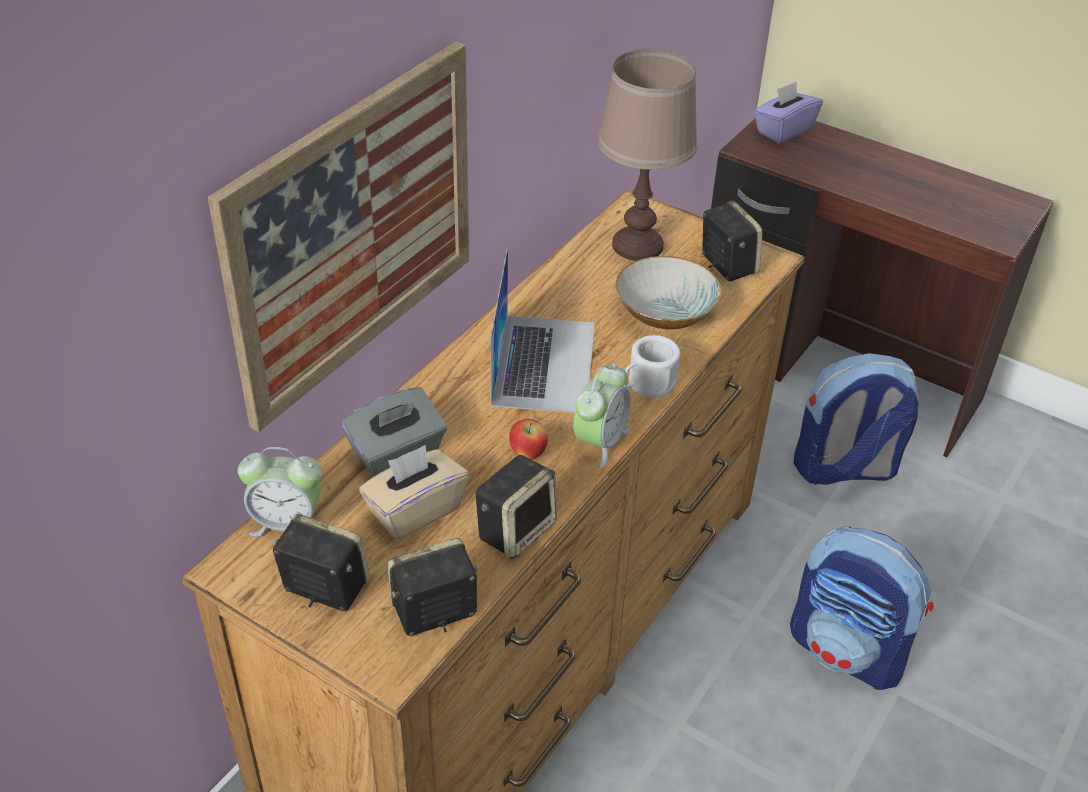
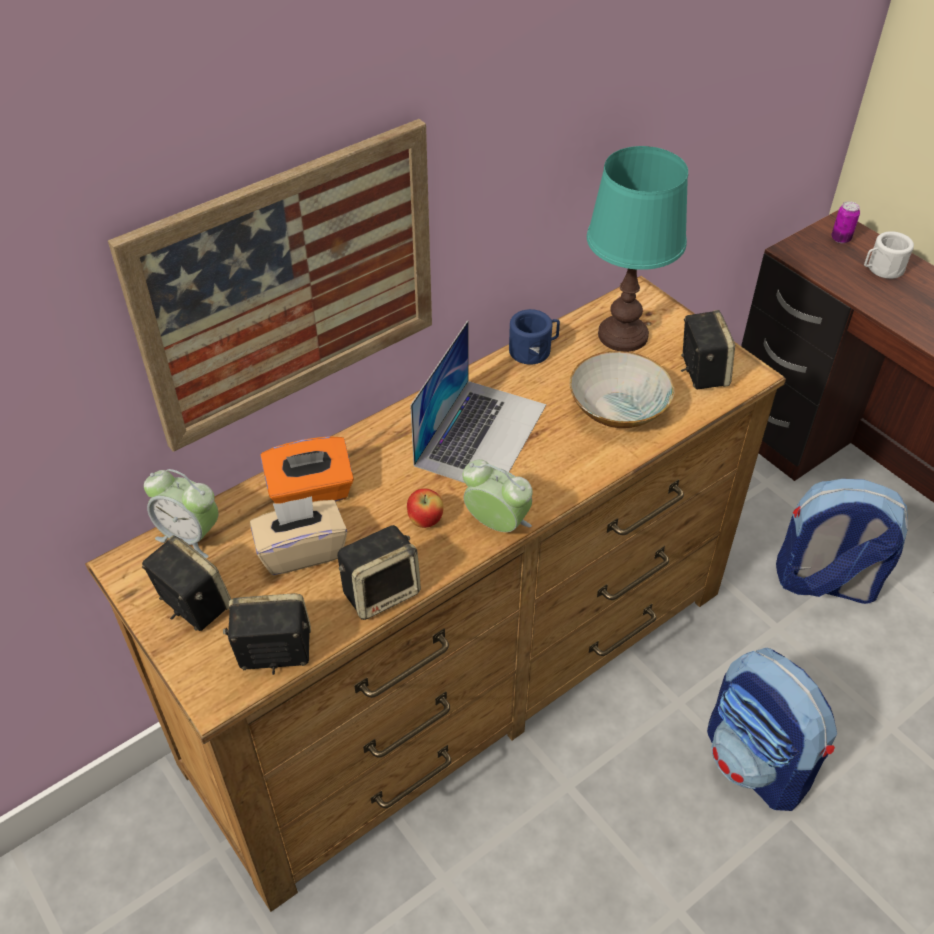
camera: 20 degrees right, 5 degrees up
(397, 453) = (311, 492): grey tissue box -> orange tissue box
(558, 275) = (534, 350): none -> blue mug
(600, 442) = (497, 524): alarm clock -> alarm clock turned 105 degrees counterclockwise
(638, 246) = (623, 335): brown table lamp -> turquoise table lamp
(647, 385) = (567, 477): white mug -> white mug (881, 269)
(783, 130) = (840, 239): purple tissue box -> can

